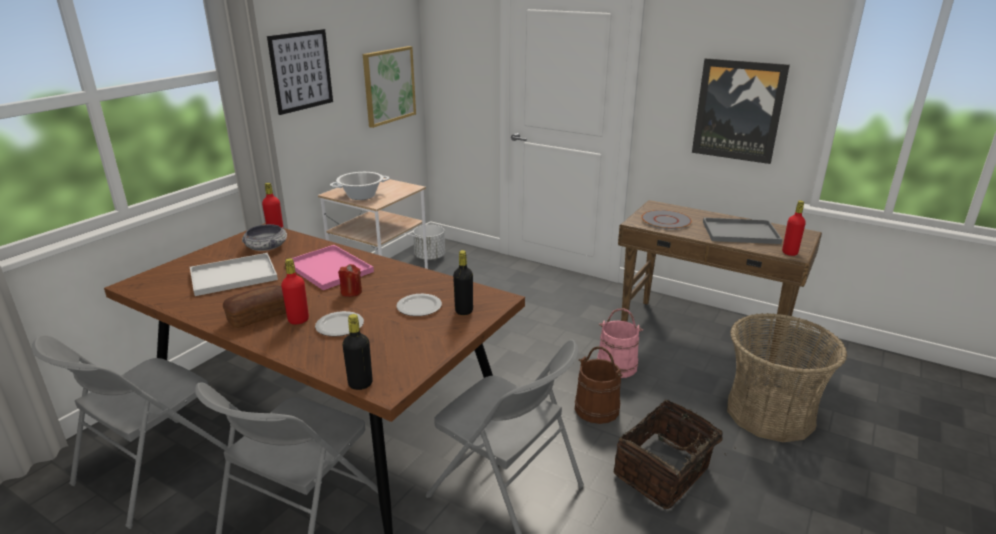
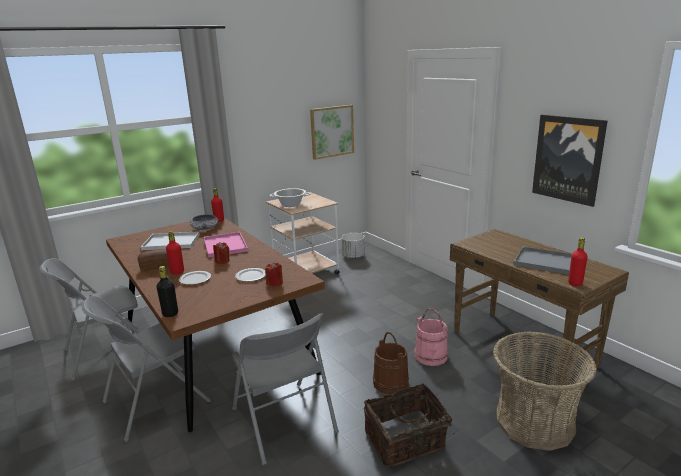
camera: 25 degrees right, 5 degrees down
(301, 71) = (259, 119): picture -> none
(464, 311) = (275, 283): black bottle -> red candle
(666, 221) = (491, 245): grey plate -> none

